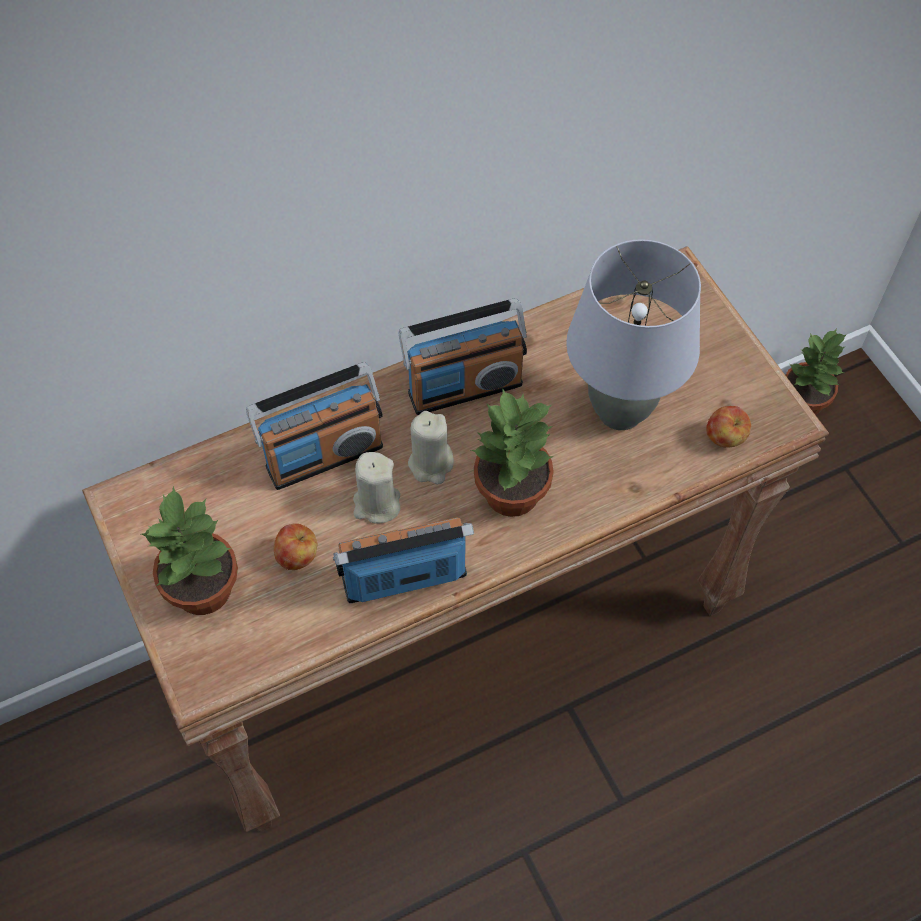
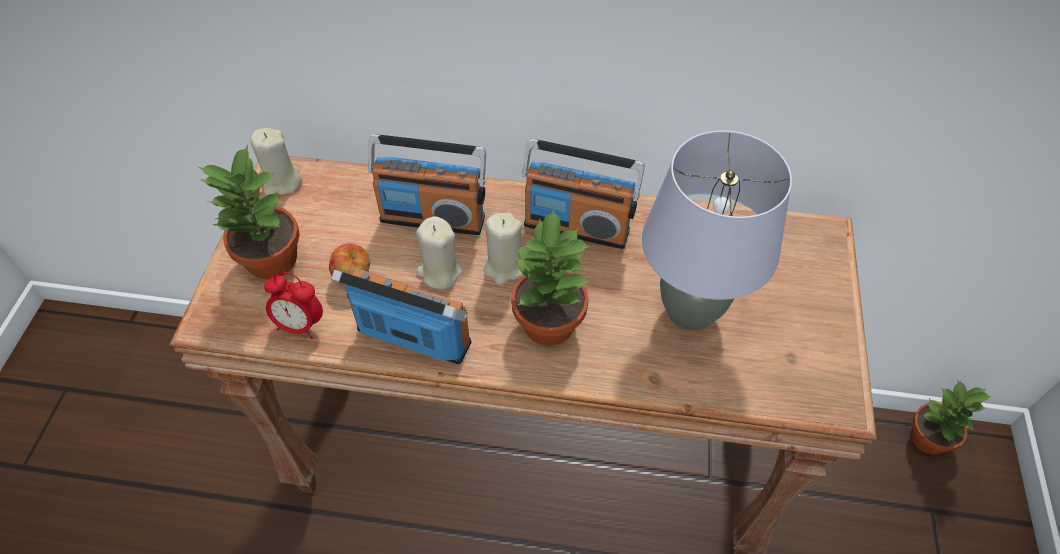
camera: 35 degrees right, 5 degrees down
(137, 508) = (281, 182): none -> beige candle
(290, 631) = (300, 325): none -> alarm clock
(725, 438) = (768, 385): apple -> none

